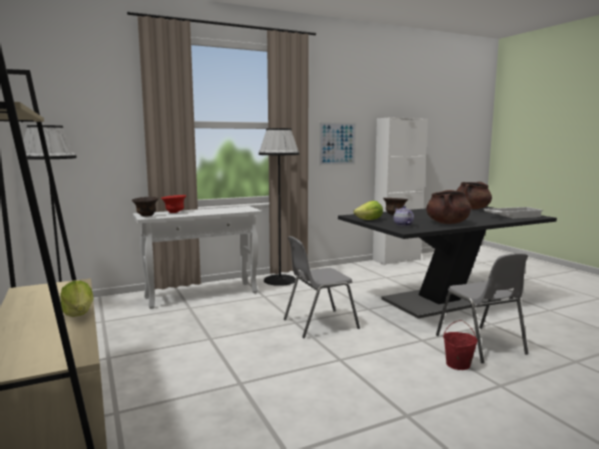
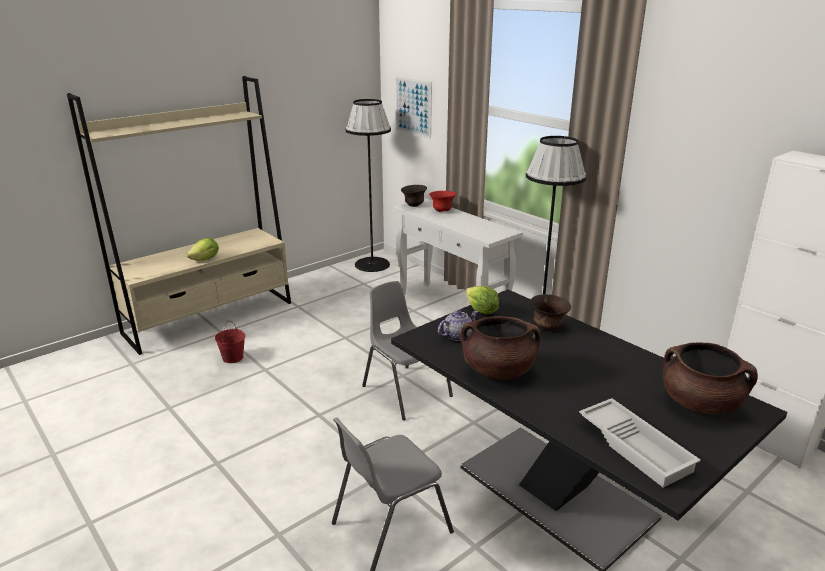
camera: 75 degrees right, 15 degrees up
(337, 143) = (694, 181): picture -> picture (413, 107)
(457, 365) = (324, 501): red bucket -> red bucket (232, 358)

